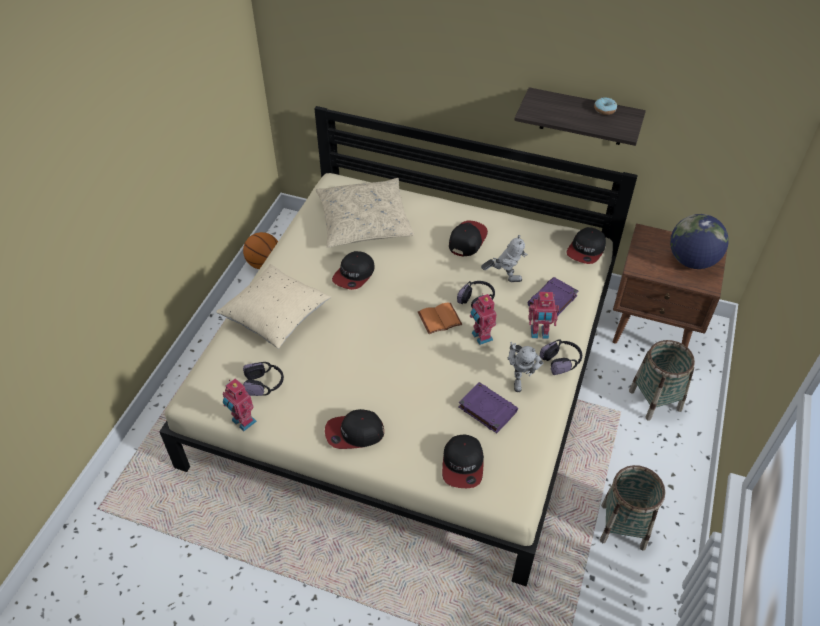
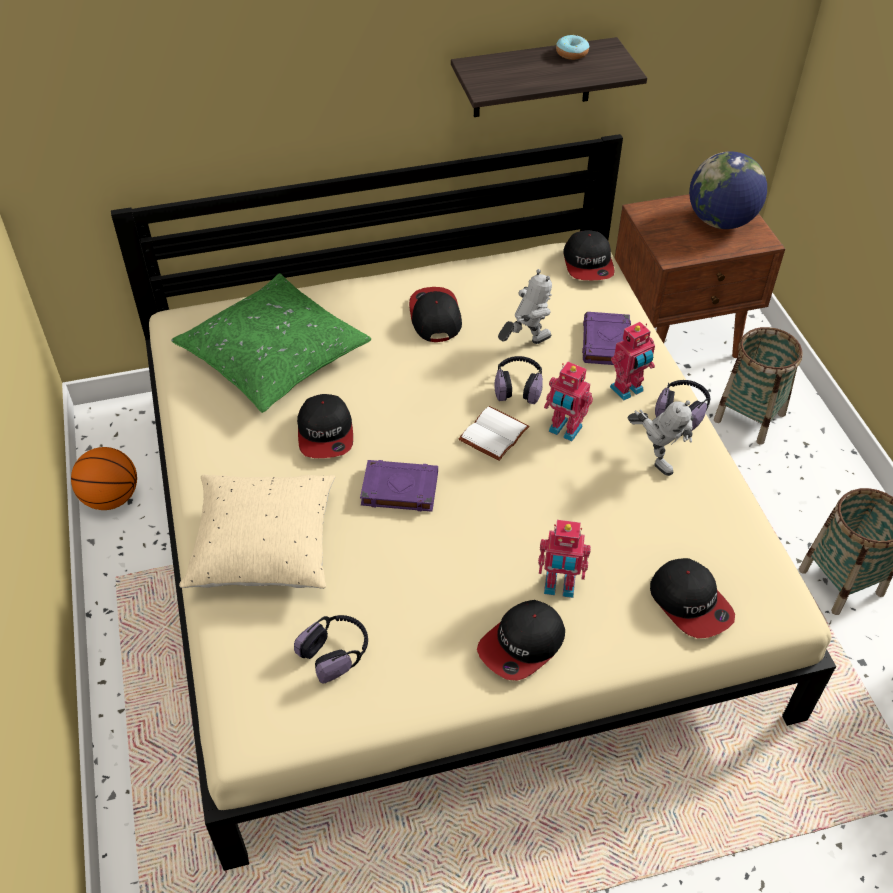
camera: 35 degrees left, 0 degrees up
(242, 422) = (353, 725): toy robot -> toy robot (559, 587)
(364, 222) = (274, 356): beige pillow -> green pillow
(440, 318) = (493, 433): orange book -> white book
(486, 409) = (653, 517): purple book -> purple book (399, 489)

